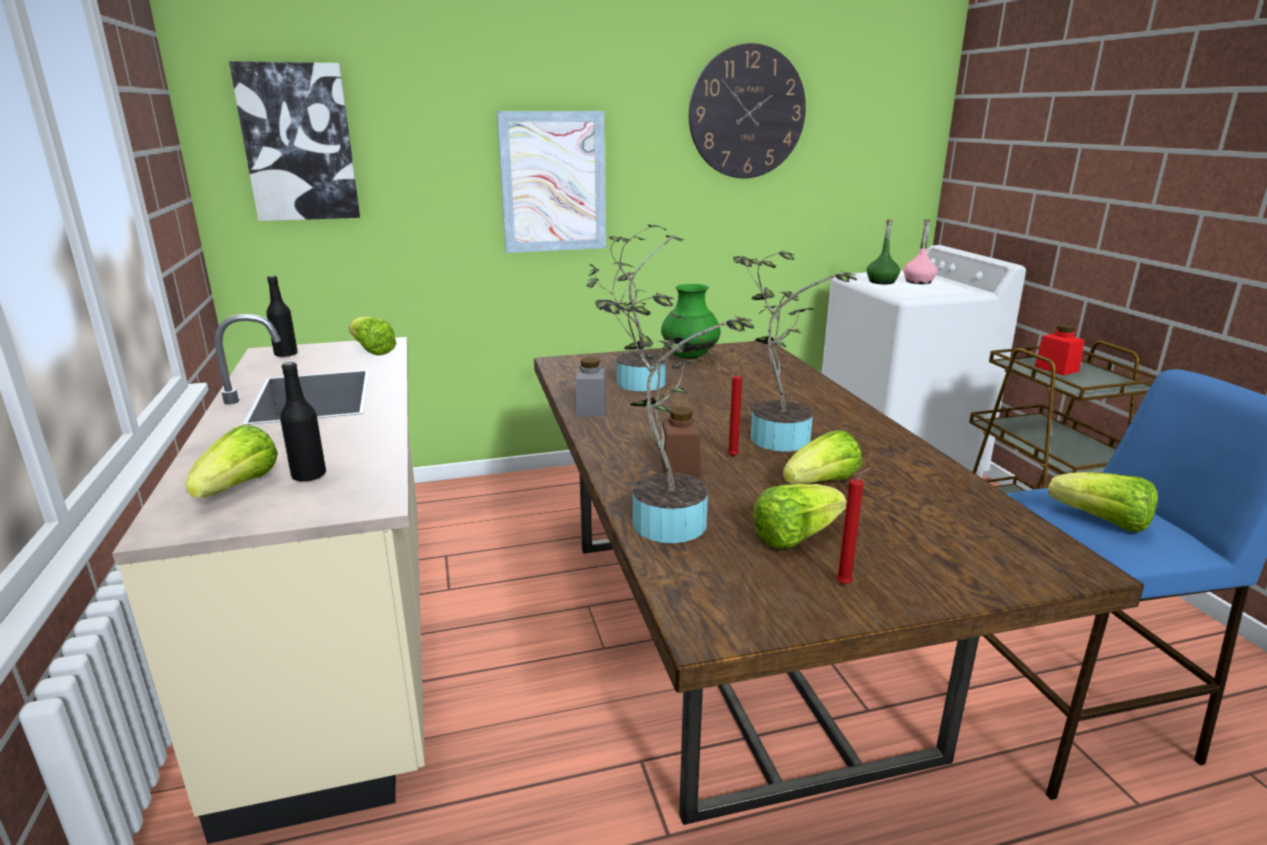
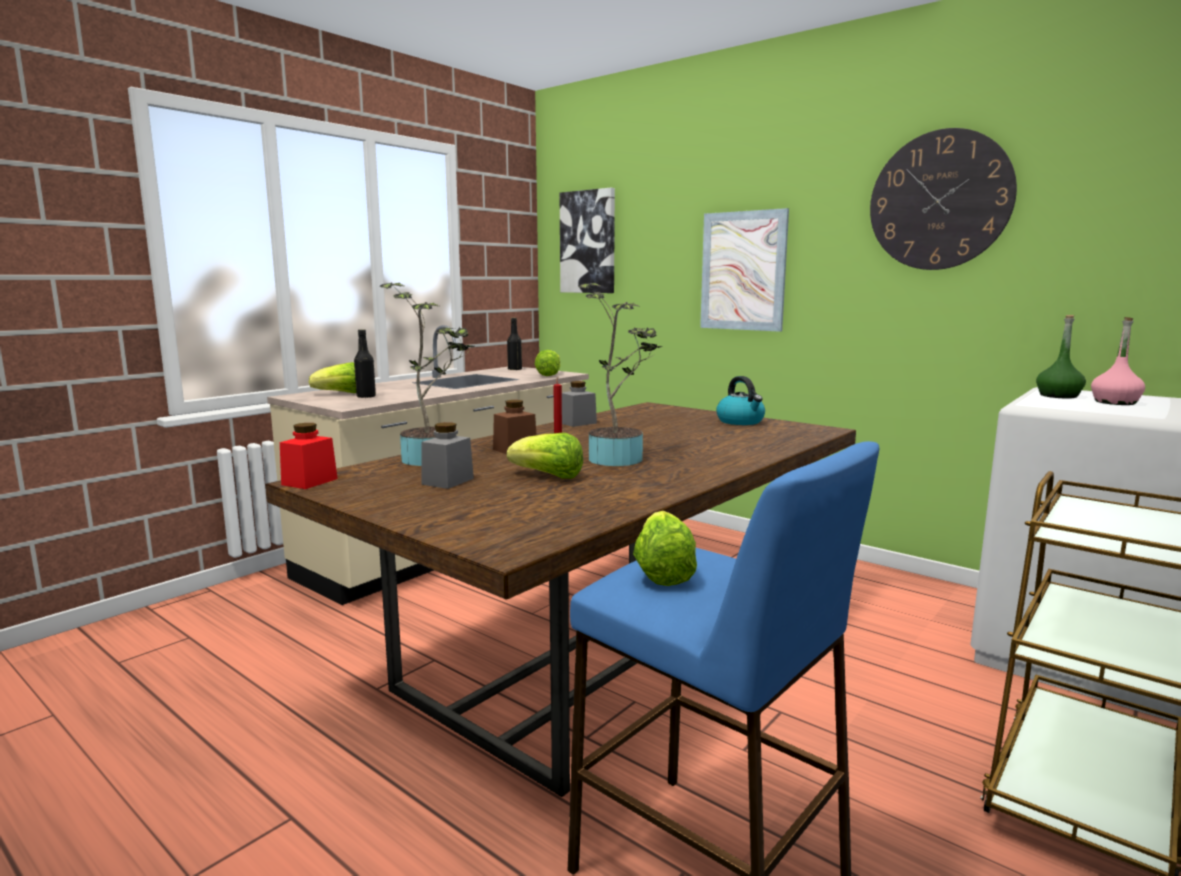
camera: 55 degrees right, 10 degrees down
(635, 382) = (651, 421): potted plant -> none
(689, 357) = (741, 421): green vase -> kettle
(794, 537) = (448, 481): lettuce -> grey jar
(846, 584) = (393, 498): red candle -> none
(1056, 369) = (1128, 520): red jar -> red jar (309, 482)

